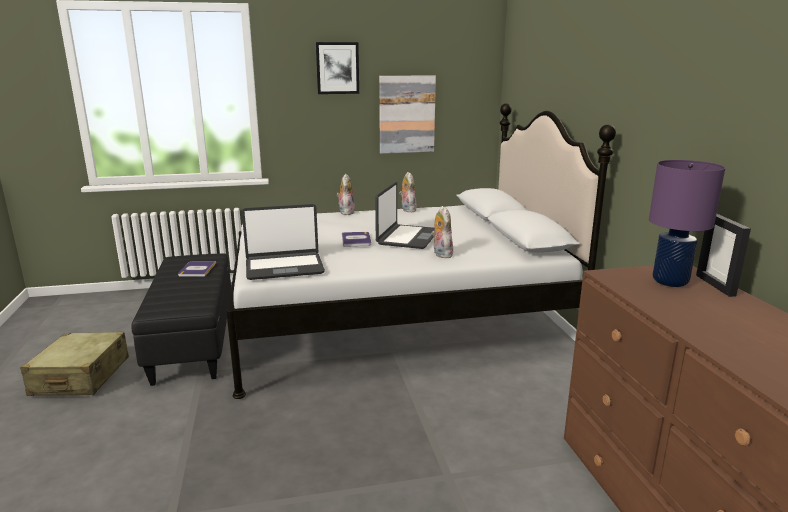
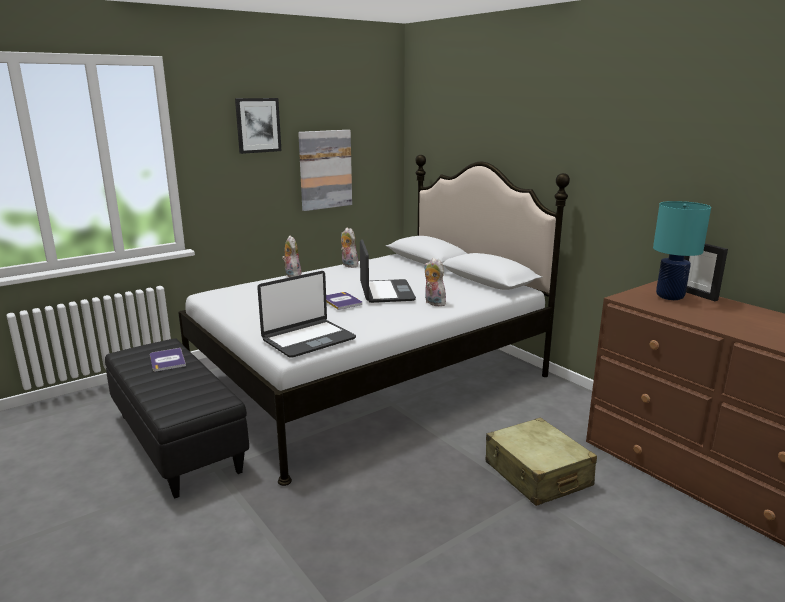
camera: 25 degrees left, 0 degrees up
(81, 377) = (75, 512): beige suitcase -> beige suitcase (537, 474)
(669, 283) = (669, 298): purple table lamp -> turquoise table lamp

